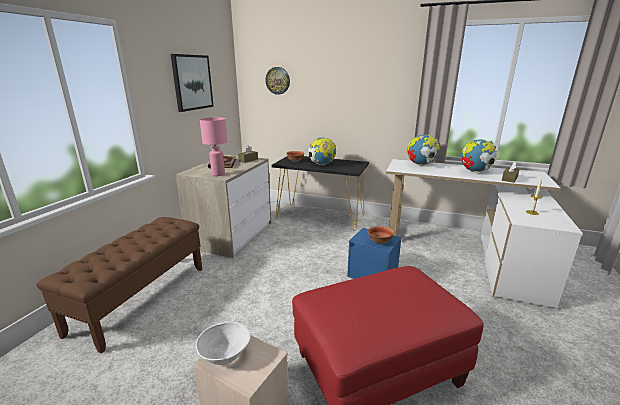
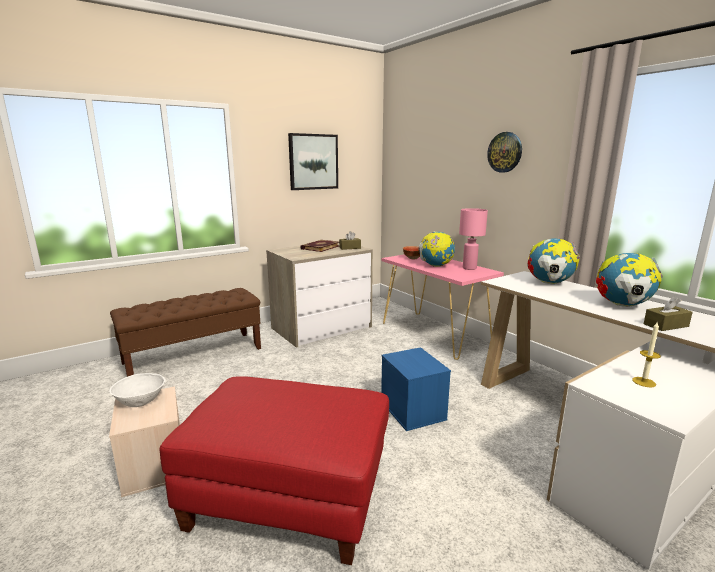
camera: 35 degrees right, 5 degrees down
(218, 174) = (297, 255): pink table lamp -> pink table lamp (469, 268)
(278, 80) = (416, 162): wall clock -> wall clock (505, 152)
(320, 216) = (435, 334): black console table -> pink console table
(380, 242) = (414, 366): bowl -> none

